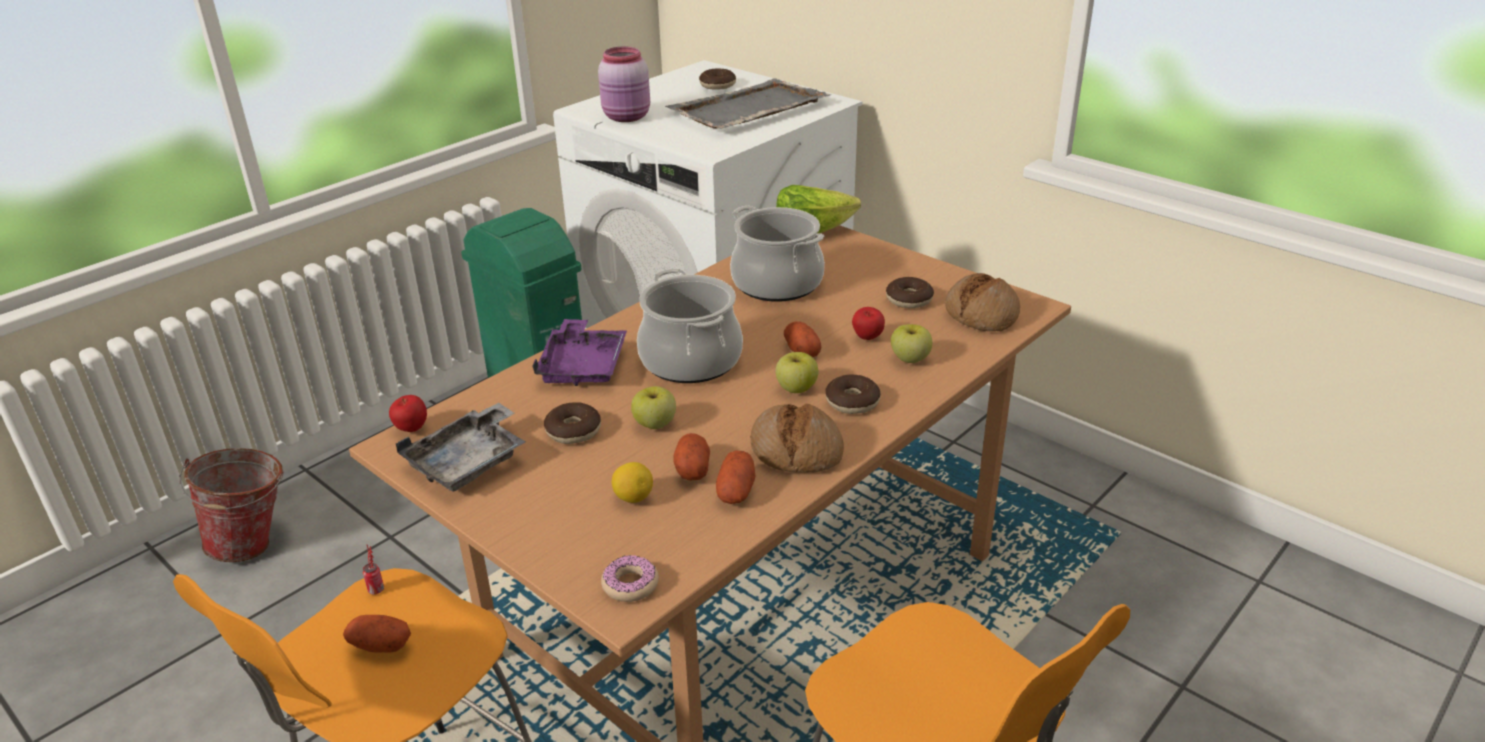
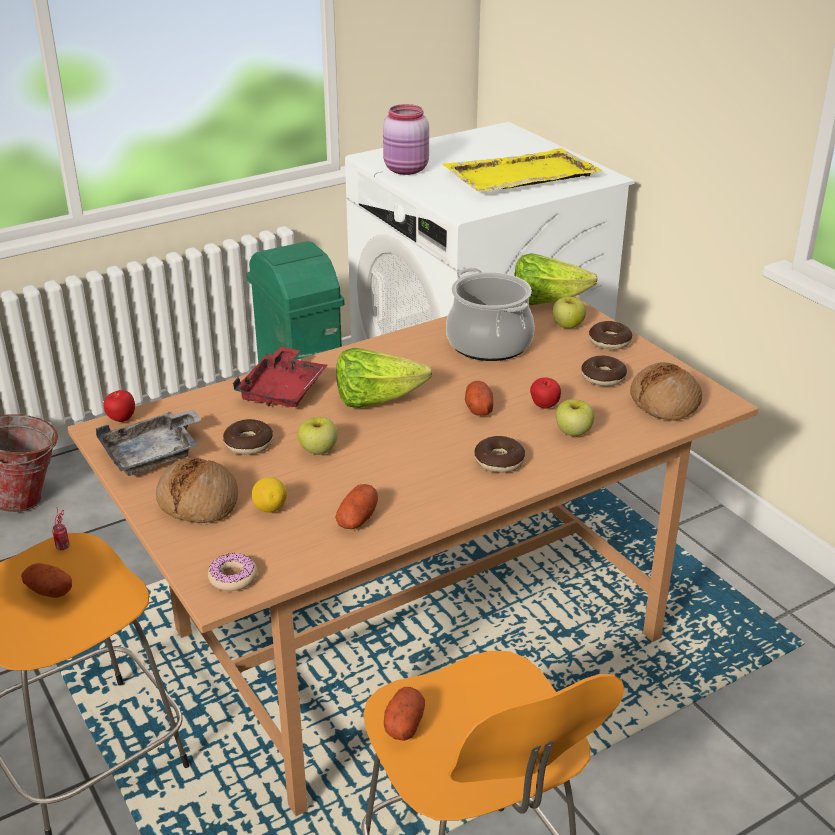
camera: 15 degrees right, 0 degrees up
(583, 366) = (283, 390): purple tray -> red tray
(690, 360) = (376, 400): cooking pot -> lettuce
(692, 469) = (330, 493): potato -> potato (404, 724)
(717, 85) = (506, 148): donut -> donut (609, 342)
(747, 109) = (520, 175): grey tray -> yellow tray
(796, 388) = (456, 441): apple -> apple (567, 325)
(796, 450) = (427, 494): bread -> bread (199, 501)

